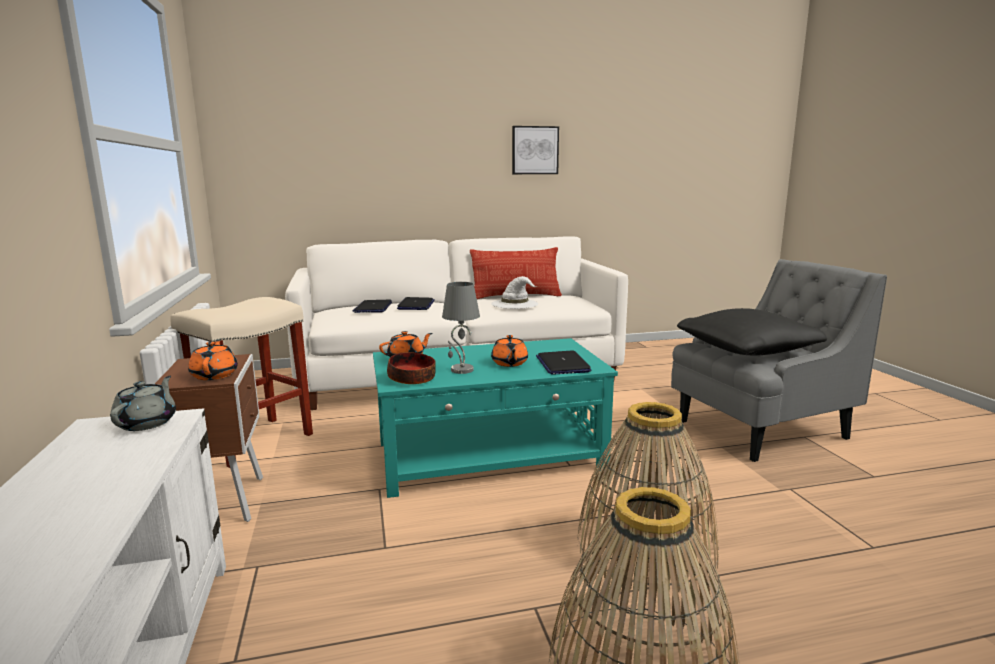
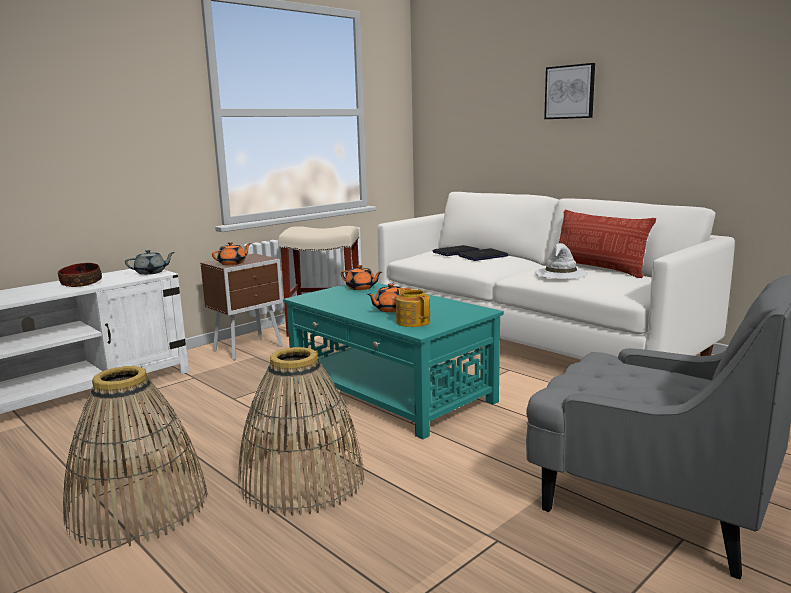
camera: 60 degrees right, 0 degrees up
(411, 379) = (317, 298): bowl -> bowl (81, 283)
(461, 370) = (354, 303): grey table lamp -> none
(535, 150) = (688, 95): picture -> picture (570, 92)
(562, 364) = (413, 321): laptop -> teapot
(747, 350) = (620, 377): black pillow -> none

